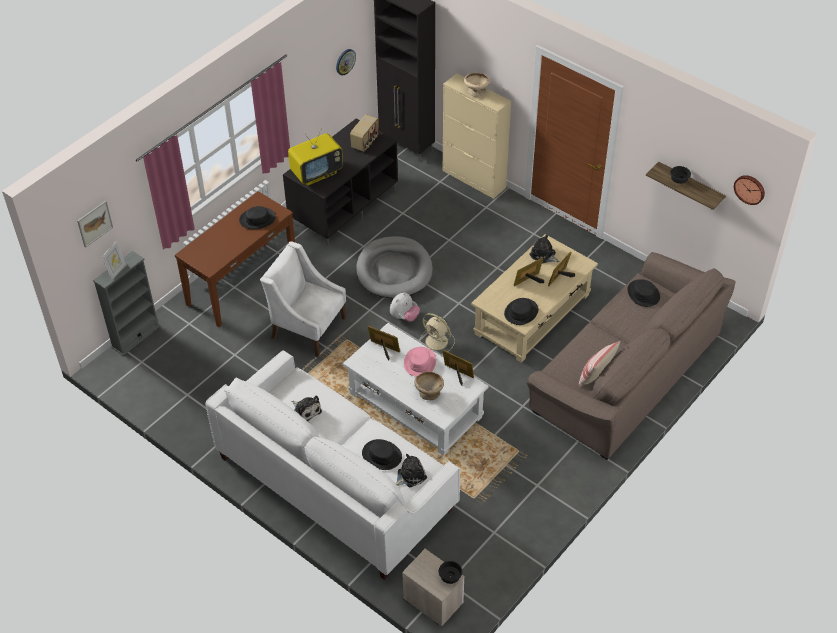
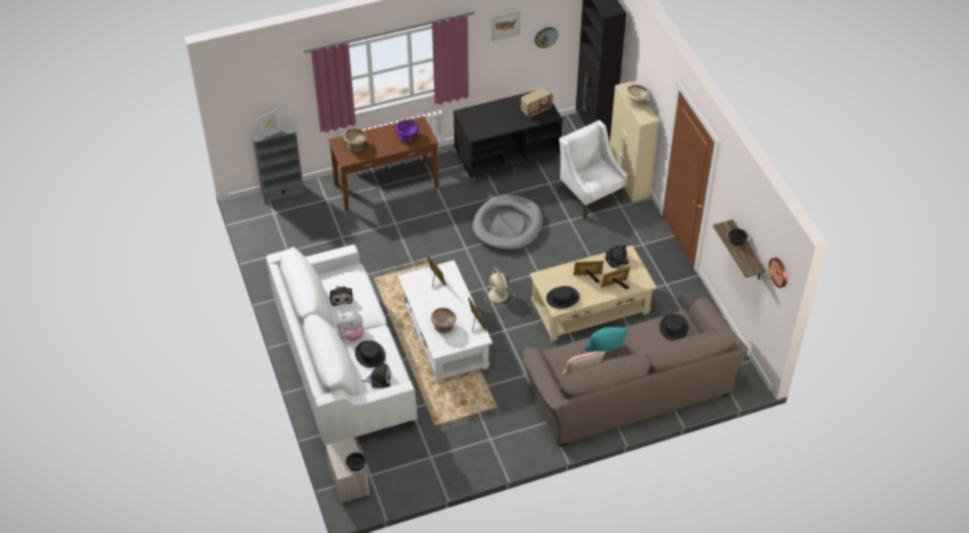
camera: 30 degrees right, 0 degrees up
(94, 223) = (260, 89): picture -> picture (505, 25)
(209, 249) = (355, 146): none -> beige bowl
(257, 219) = (407, 137): black hat -> purple bowl
(308, 327) = (409, 240): white armchair -> white armchair (590, 195)
(317, 173) = (480, 120): television -> none
(404, 317) = (488, 265): plush toy -> plush toy (352, 334)
(420, 362) = (454, 301): pink hat -> none
(598, 343) = (605, 350): none -> turquoise pillow

